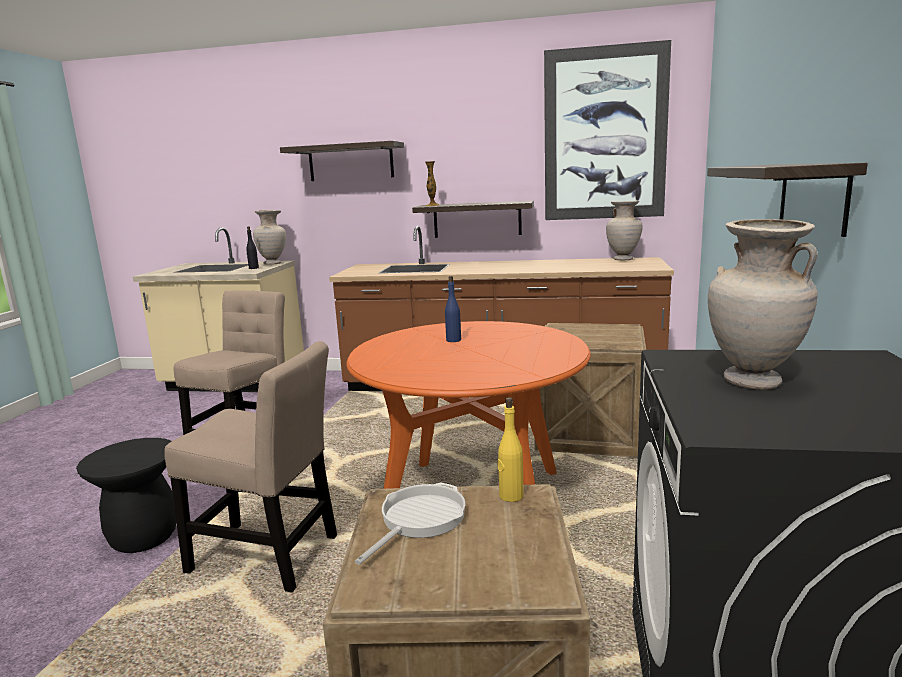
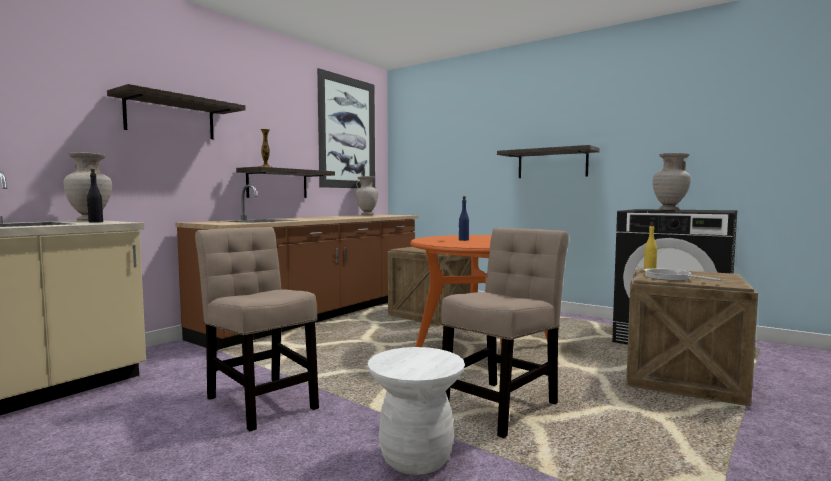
camera: 65 degrees left, 10 degrees down
(144, 537) = (416, 458): black stool -> white stool

